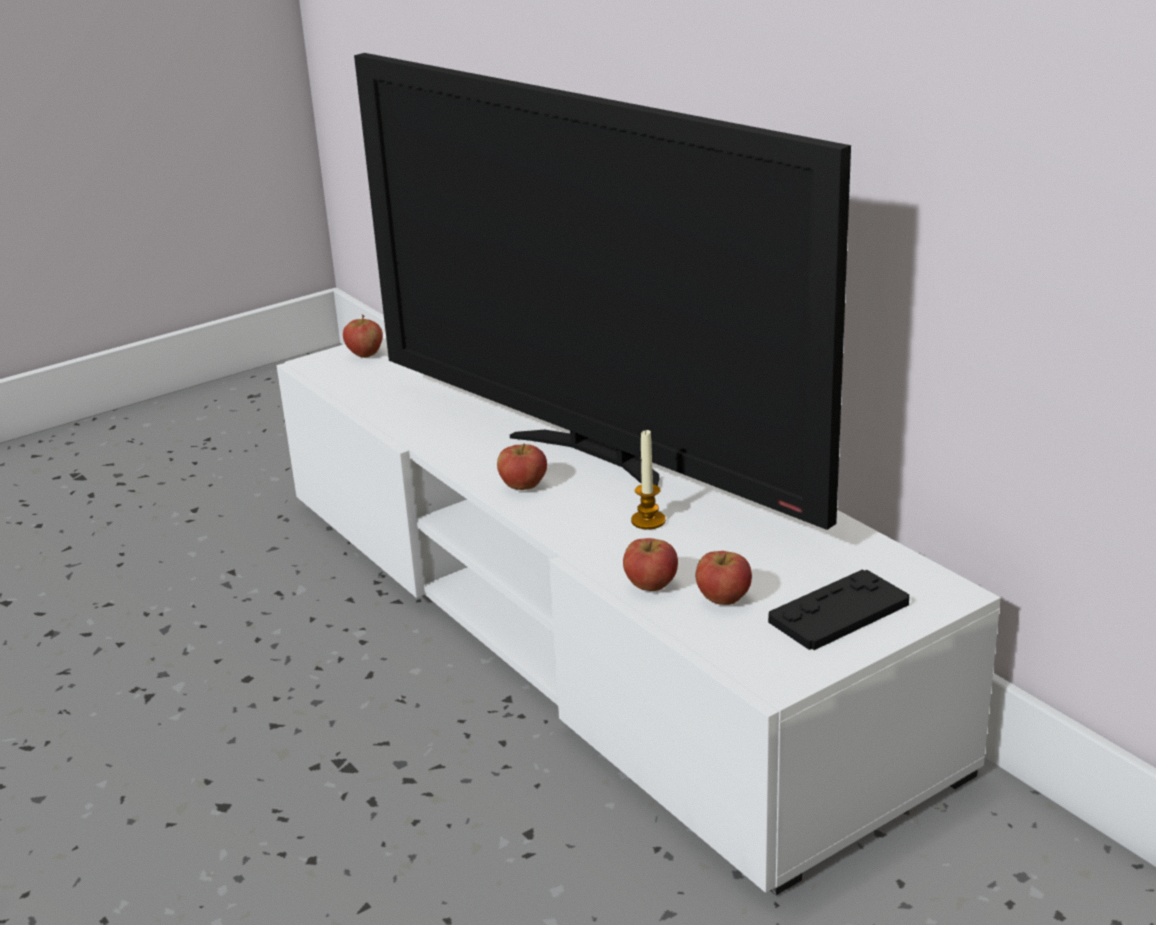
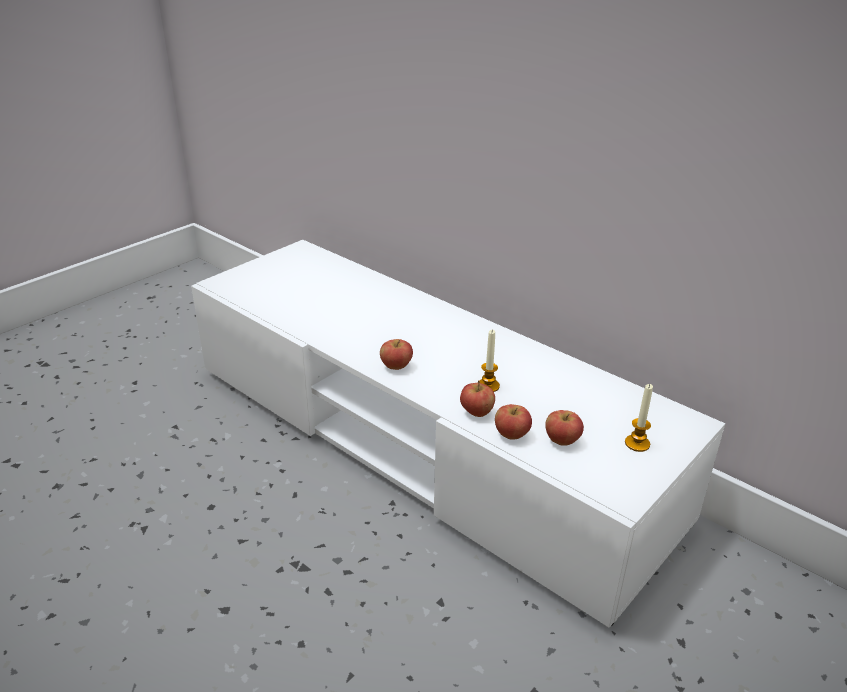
camera: 15 degrees left, 5 degrees up
(364, 354) = (250, 275): apple -> apple (476, 412)
(595, 457) = (433, 342): television -> none
(839, 612) = (637, 443): black game controller -> candle

